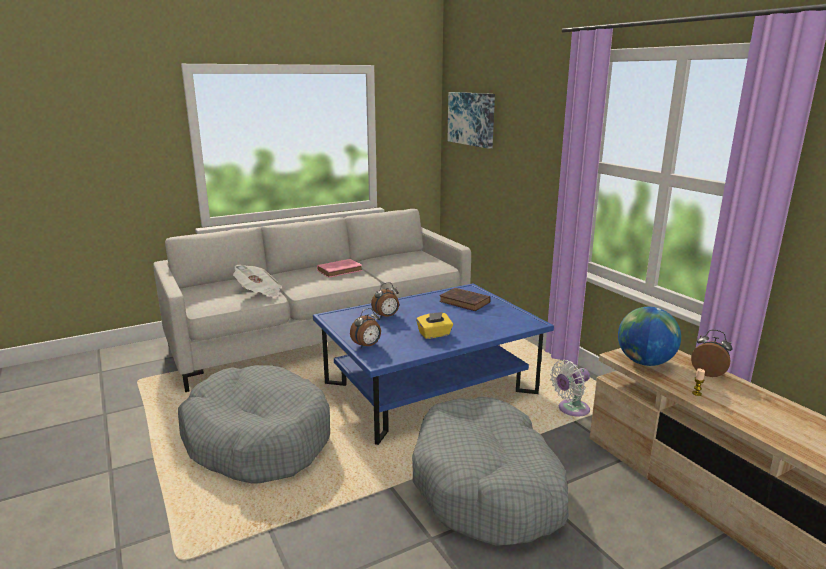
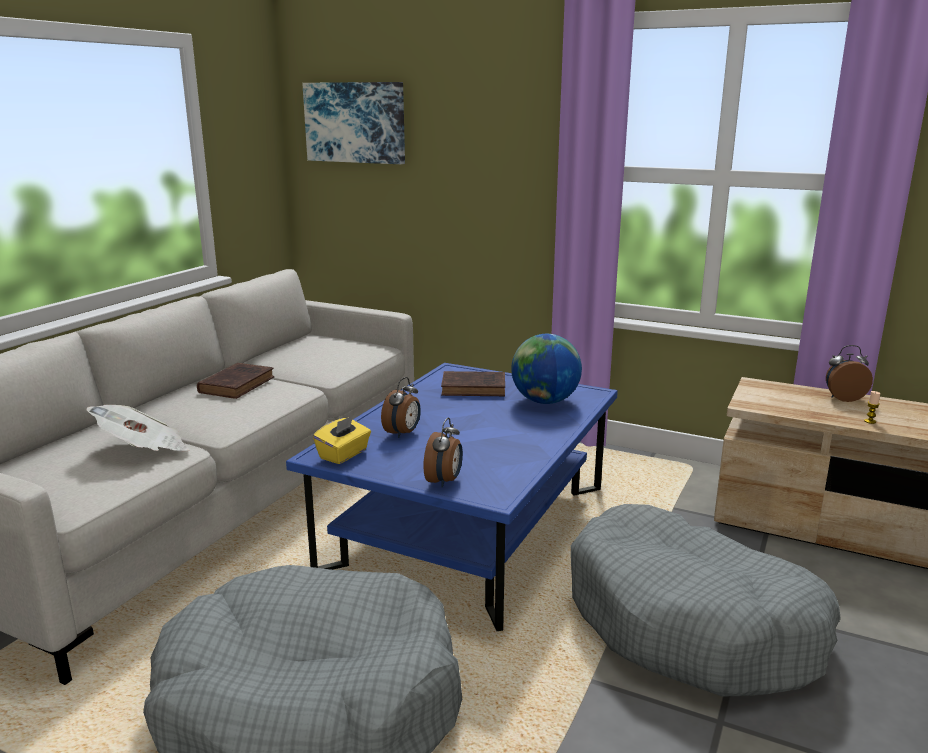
camera: 35 degrees left, 0 degrees up
(340, 270) = (238, 384): pink book -> brown book
(434, 334) = (506, 439): yellow tissue box -> yellow tissue box (344, 454)
(571, 410) = (654, 496): white fan -> none
(644, 362) = (779, 404): globe -> globe (545, 401)

